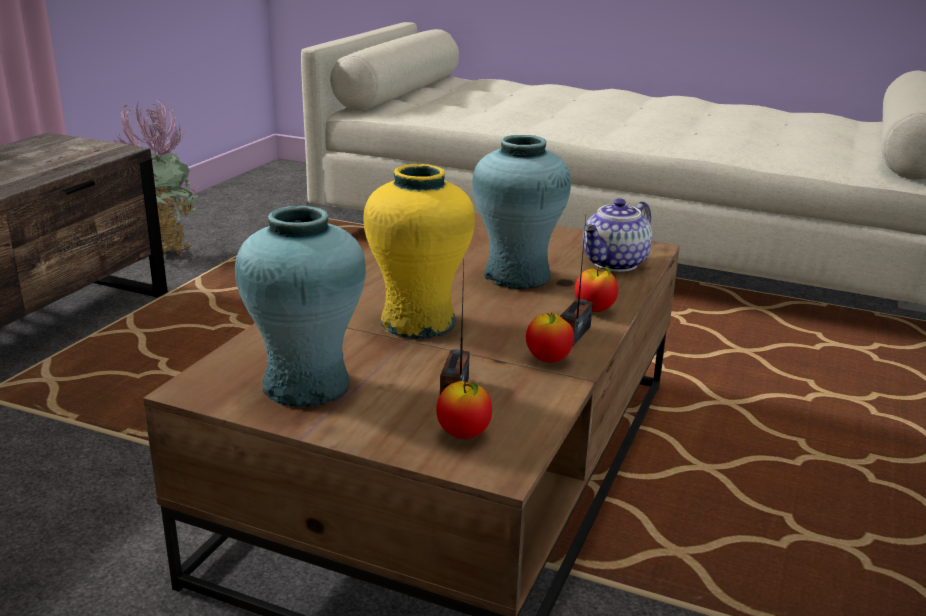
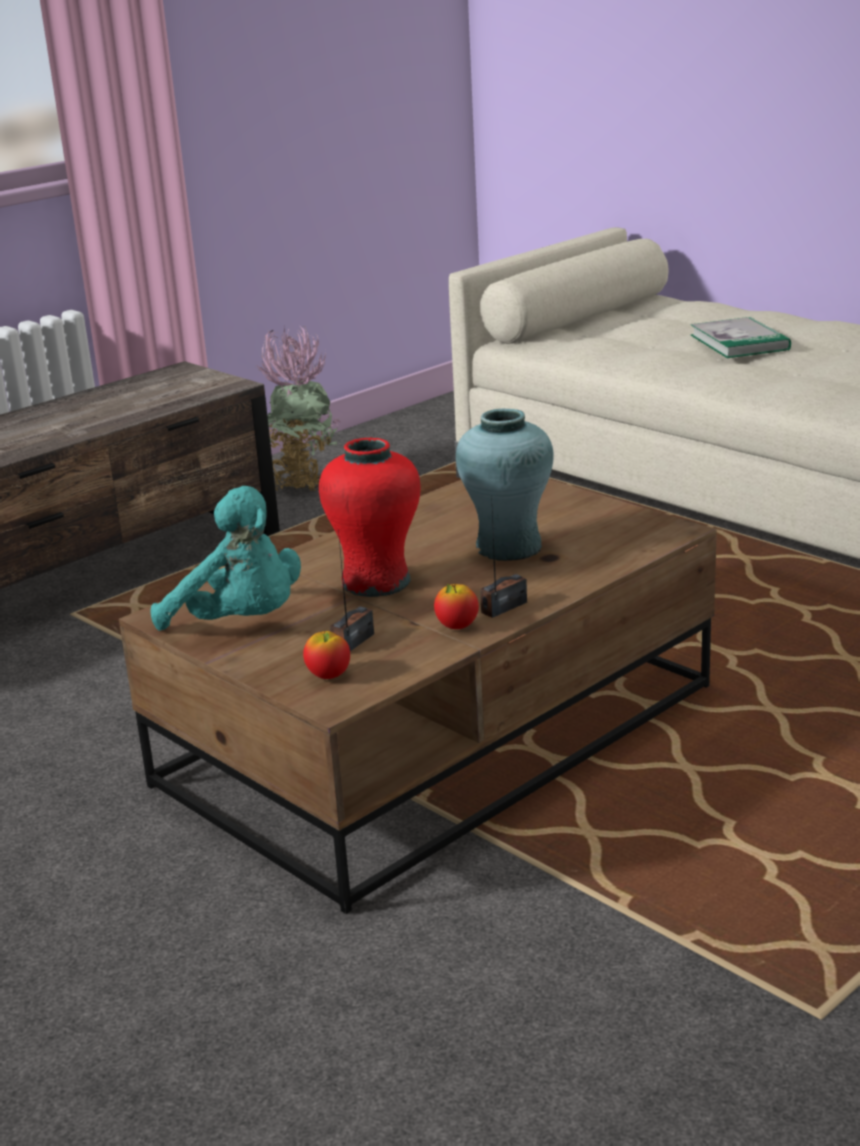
camera: 25 degrees right, 0 degrees up
(305, 385) = (241, 624): turquoise vase -> turquoise plush toy
(417, 322) = (375, 582): yellow vase -> red vase
(559, 103) = (739, 342): none -> book
(594, 310) = (548, 587): apple -> none
(615, 264) = (621, 543): teapot -> none

